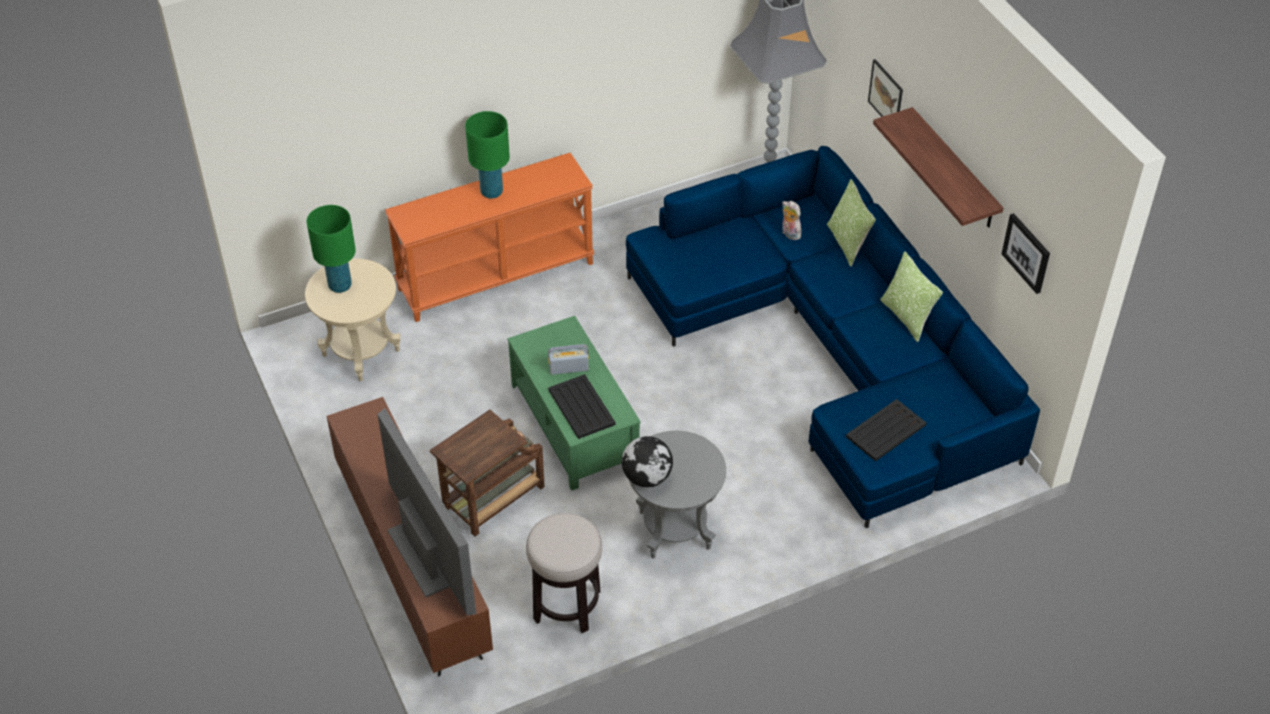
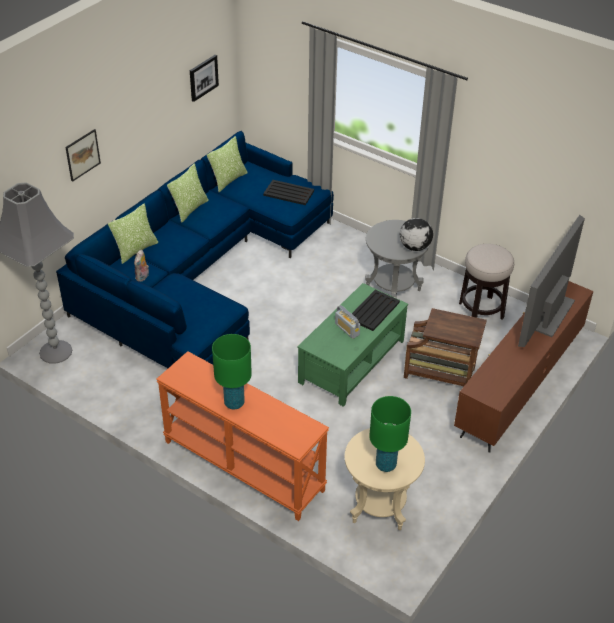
camera: 120 degrees left, 5 degrees down
(954, 170) = (146, 113): shelf -> none
(956, 379) = (228, 180): none -> pillow

